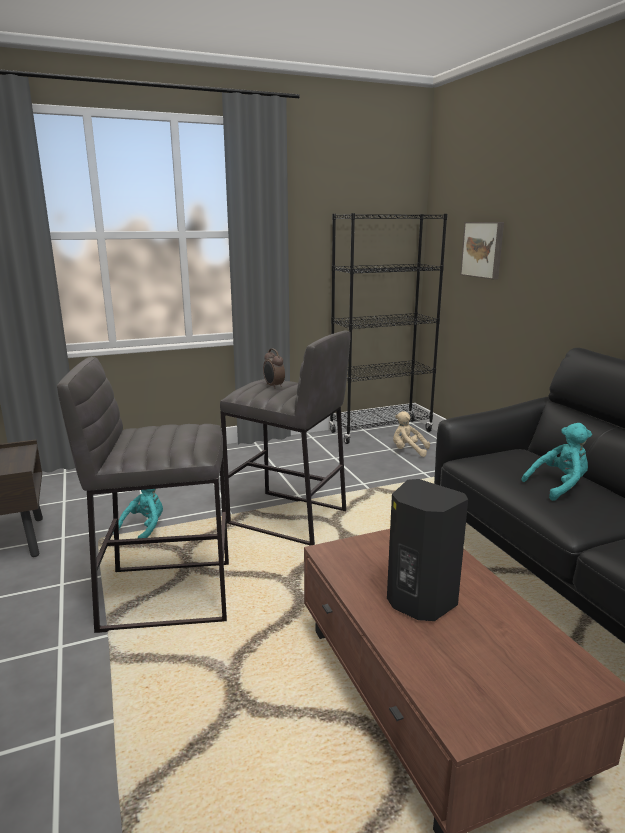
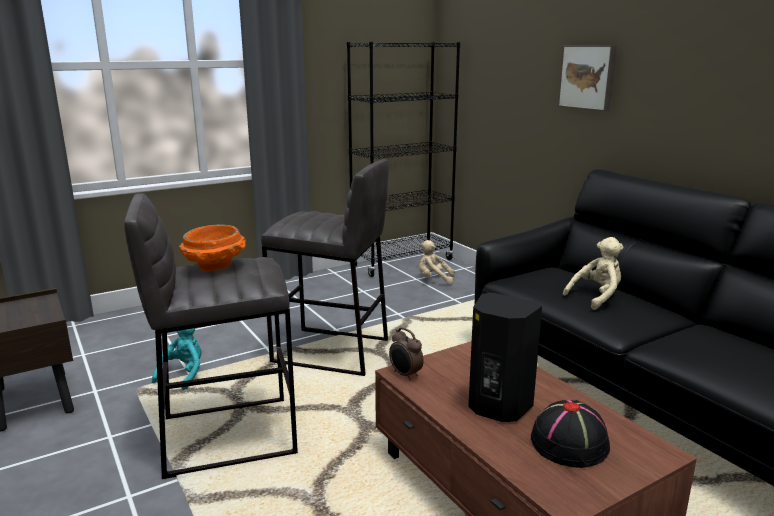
camera: 10 degrees left, 0 degrees up
(156, 431) = (215, 266): none -> orange bowl
(273, 386) = (314, 218): alarm clock -> alarm clock (405, 375)
(483, 249) = (499, 77): picture -> picture (588, 77)
(488, 654) = (570, 443): none -> black hat
(559, 486) = (596, 297): turquoise plush toy -> beige plush toy

